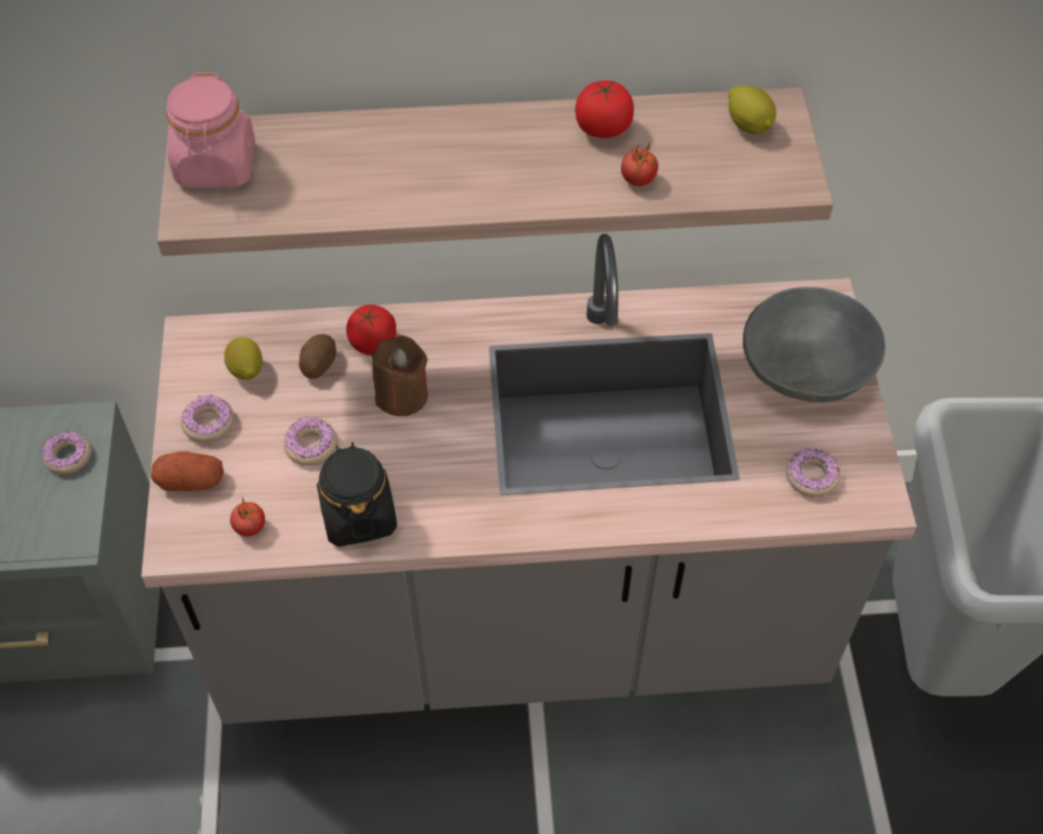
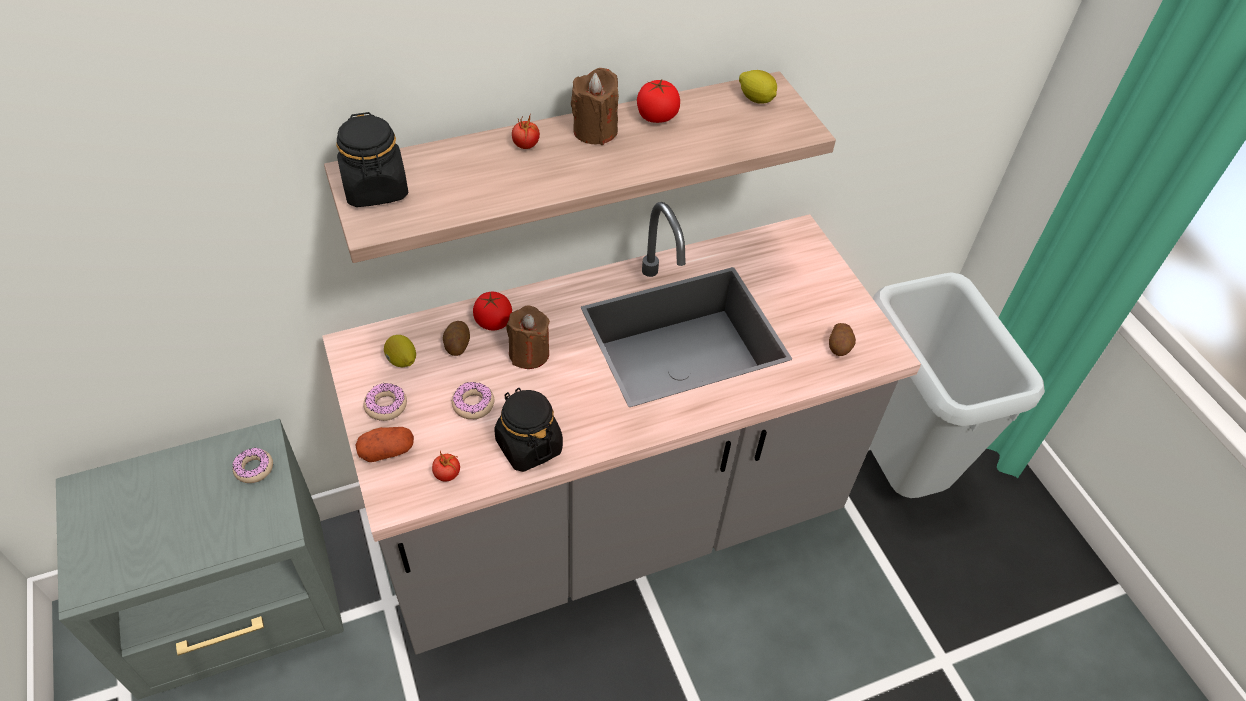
camera: 20 degrees left, 5 degrees down
(216, 165) = (376, 189): pink jar -> black jar
(514, 134) = (595, 131): none -> brown candle
(638, 180) = (697, 146): tomato -> tomato (526, 145)
(807, 368) = (806, 277): grey bowl -> none
(812, 477) = (840, 347): donut -> potato

